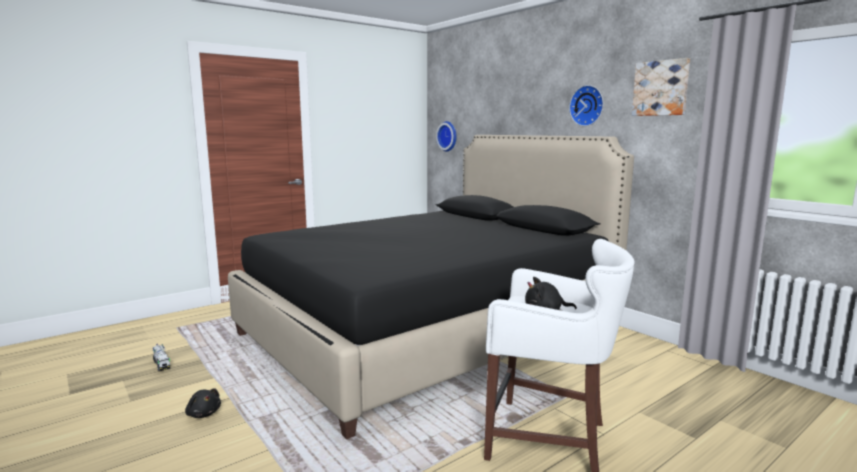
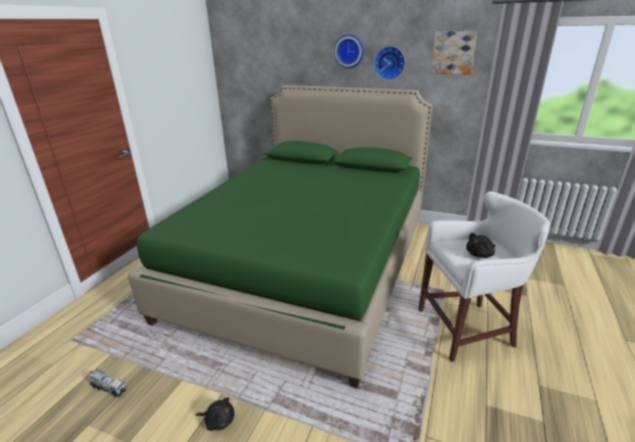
camera: 30 degrees left, 15 degrees up
(429, 331) = (306, 266): black bed -> green bed
(448, 136) = (244, 84): wall clock -> wall clock (349, 51)

